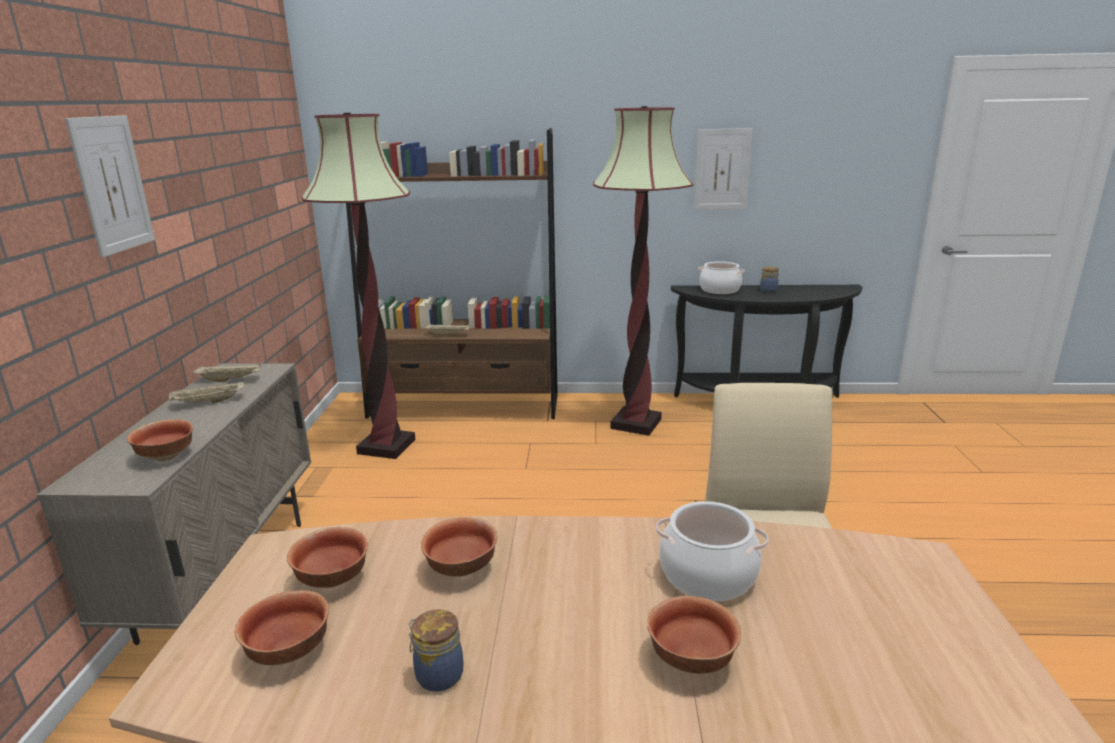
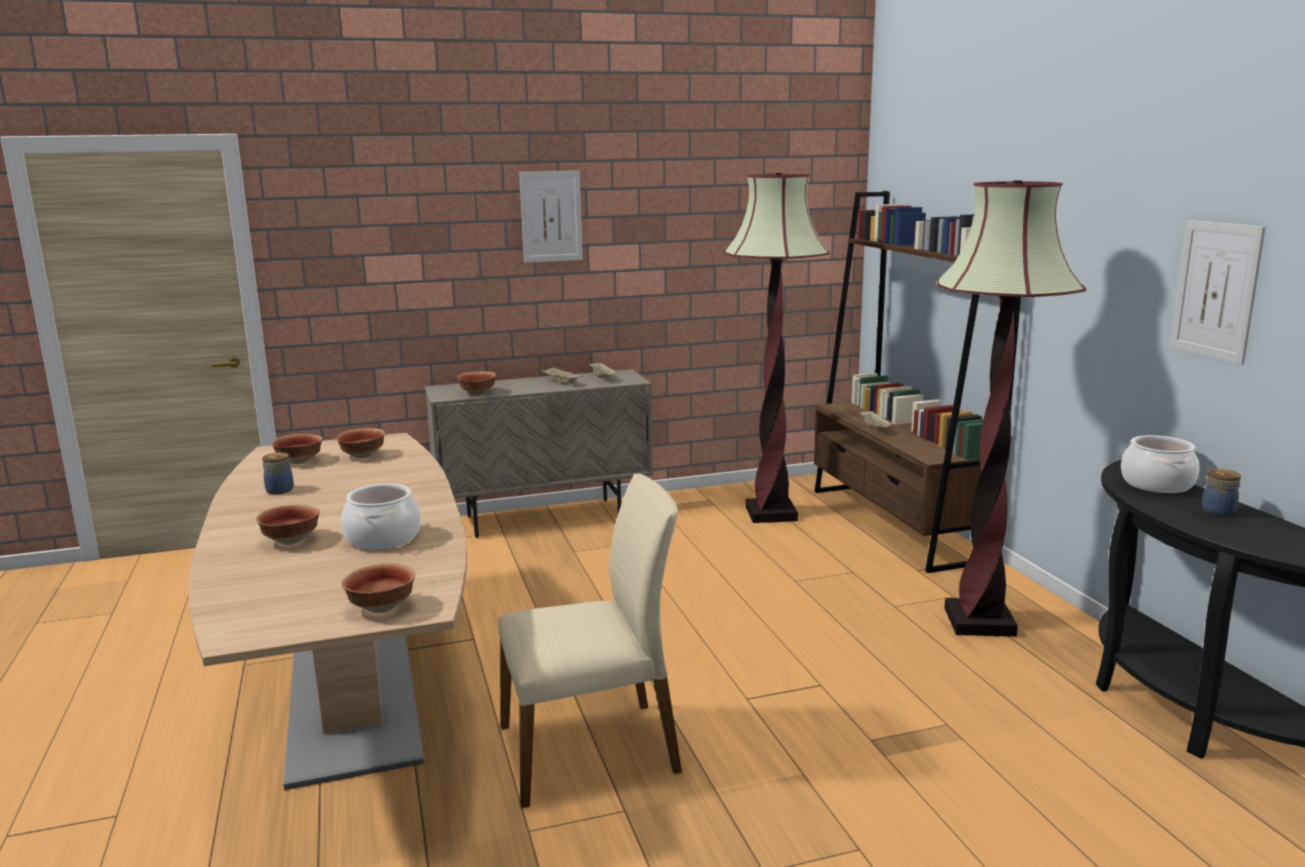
camera: 70 degrees right, 5 degrees down
(462, 569) = (378, 479): bowl -> bowl (381, 608)

